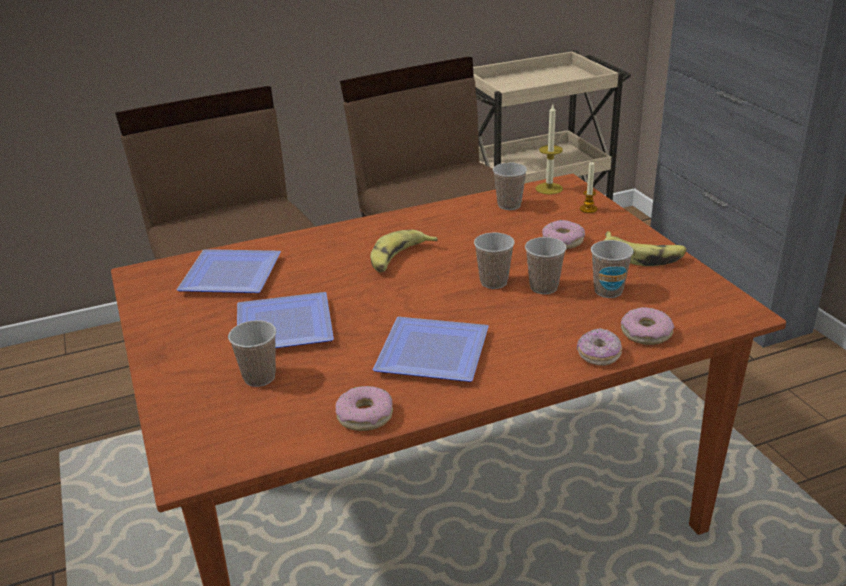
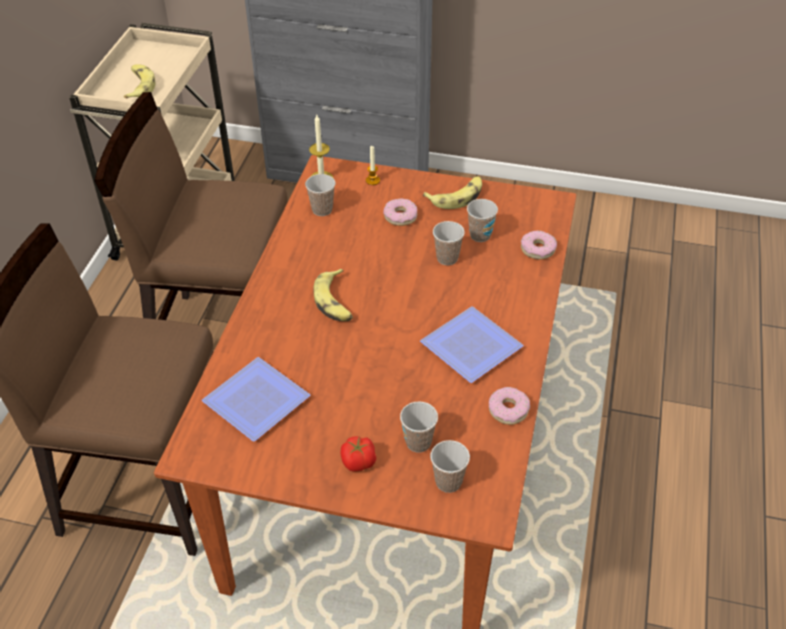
camera: 55 degrees left, 15 degrees up
(202, 355) = (359, 462): none -> tomato
(287, 324) = (364, 400): plate -> none
(493, 282) = (417, 275): cup -> cup (448, 482)
(522, 85) = (139, 86): none -> banana
(598, 355) = (541, 281): donut -> none

